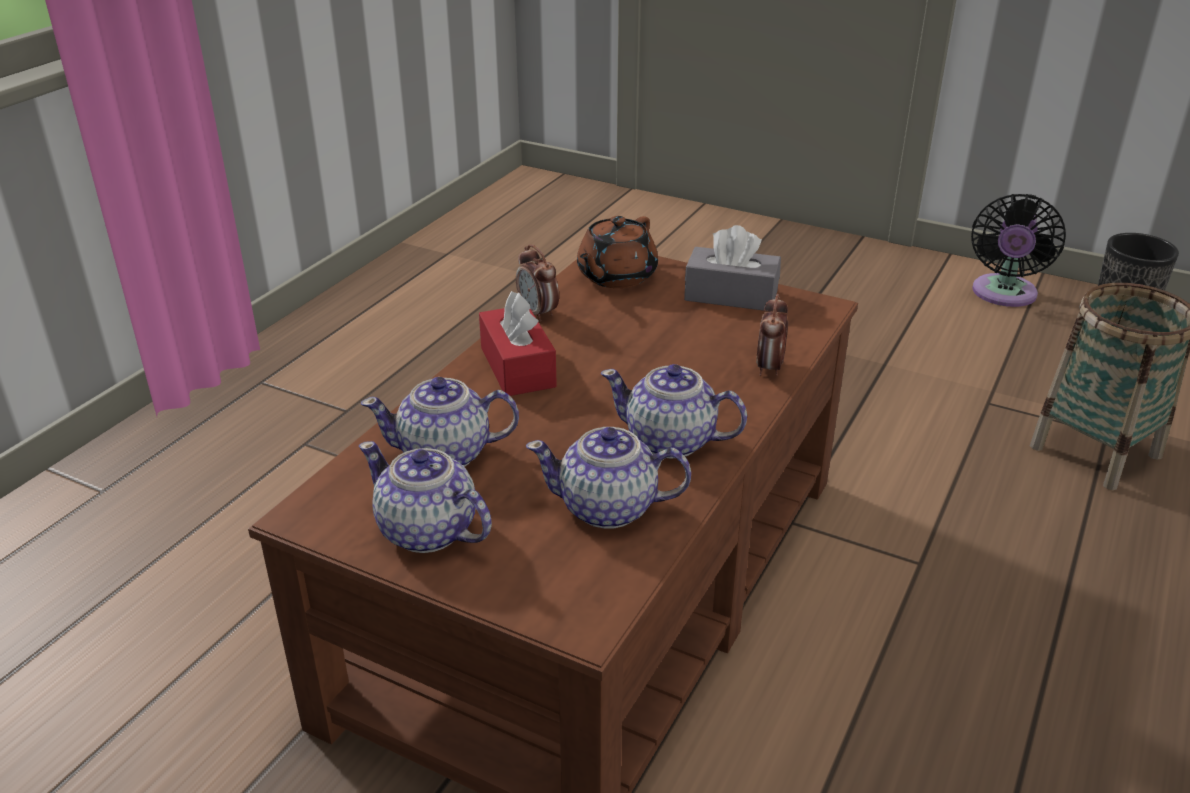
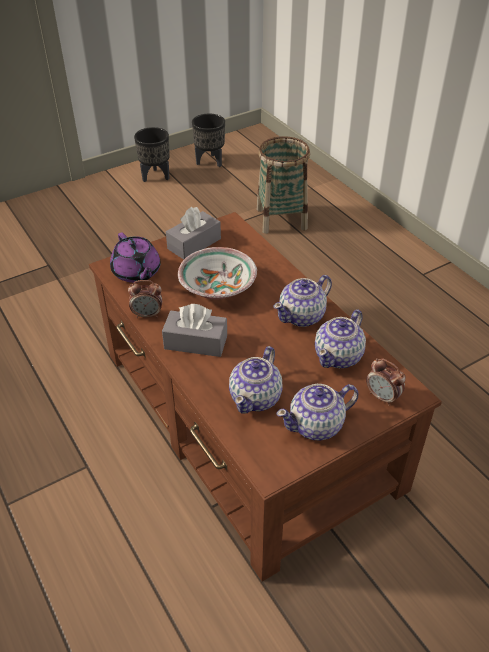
camera: 60 degrees left, 10 degrees up
(517, 367) = (196, 342): red tissue box -> grey tissue box
(615, 276) = (136, 272): brown teapot -> purple teapot
(652, 346) = (217, 288): none -> bowl
(769, 368) = (268, 261): alarm clock -> alarm clock (382, 397)
(1003, 295) = (155, 176): black fan -> black planter

